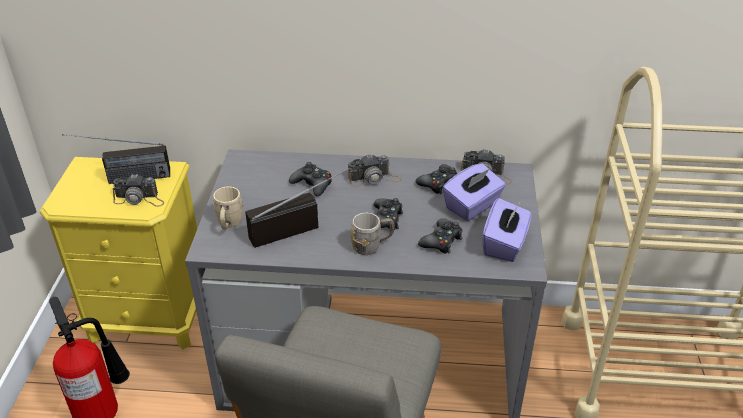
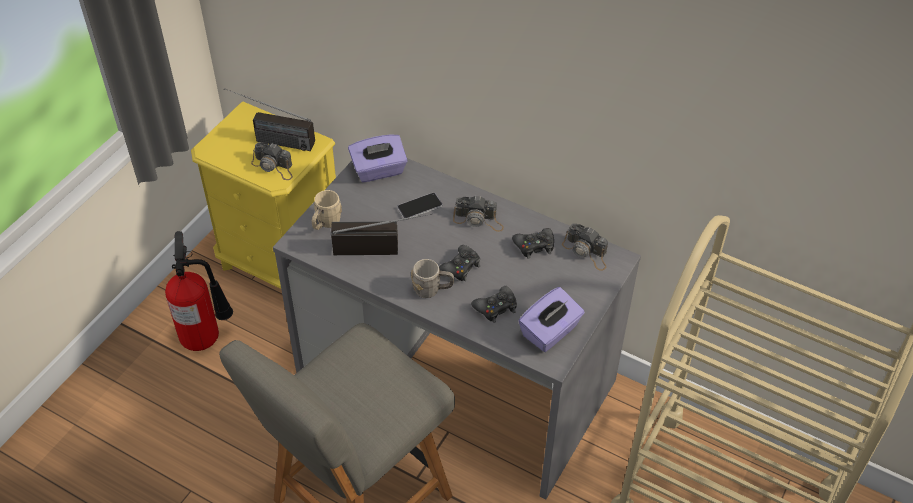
camera: 25 degrees right, 10 degrees up
(312, 184) = (419, 207): black game controller -> phone
(472, 206) = (549, 282): purple tissue box -> purple tissue box (379, 170)

